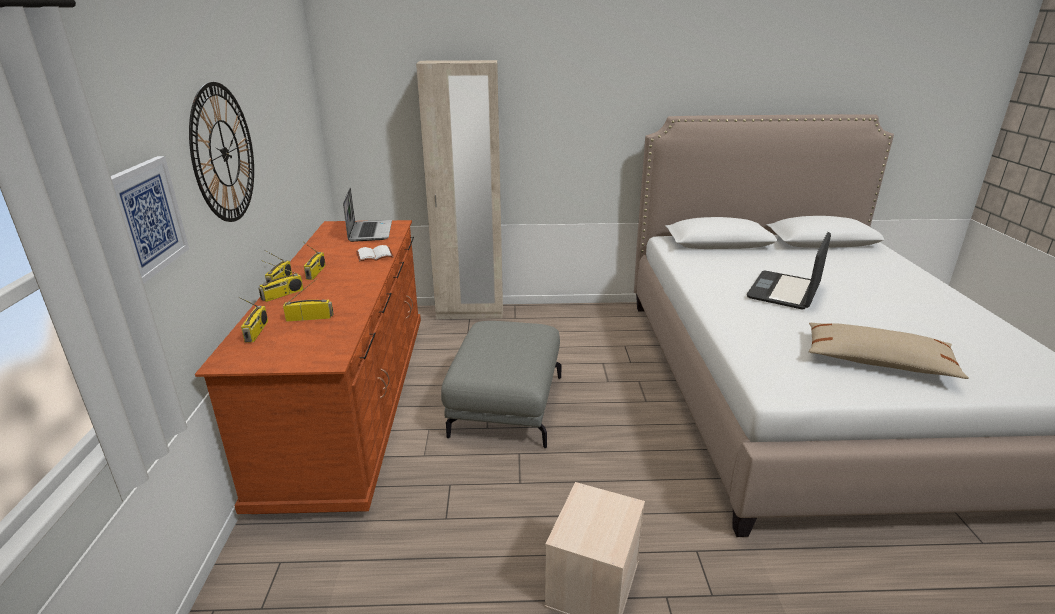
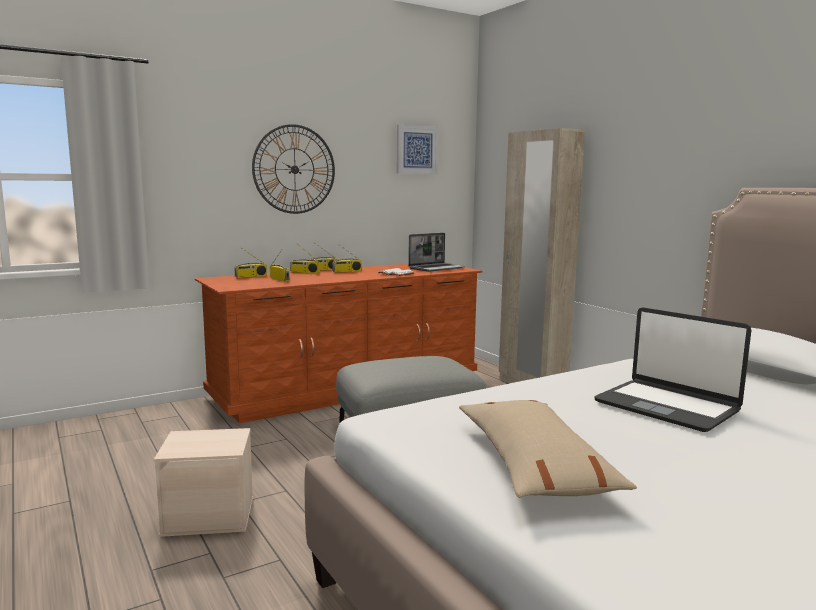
camera: 60 degrees right, 15 degrees down
(144, 219) = (189, 179): picture -> picture (416, 150)
(784, 291) = (667, 406): laptop -> laptop turned 135 degrees counterclockwise

